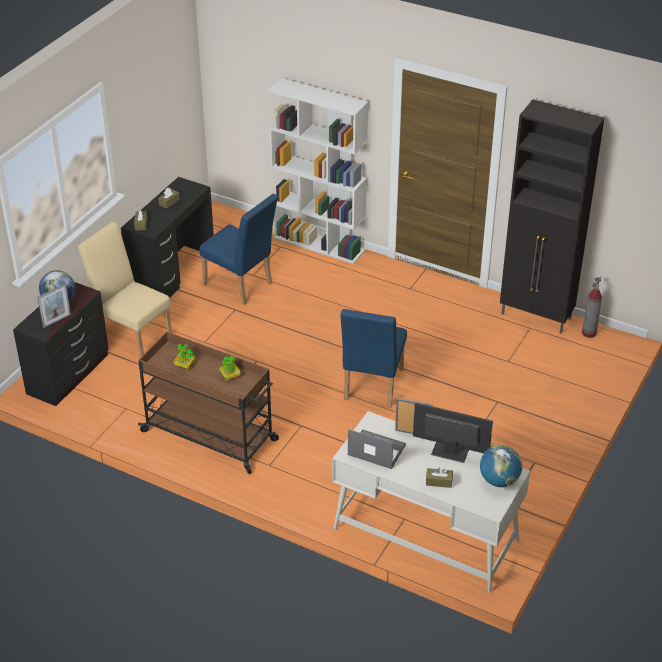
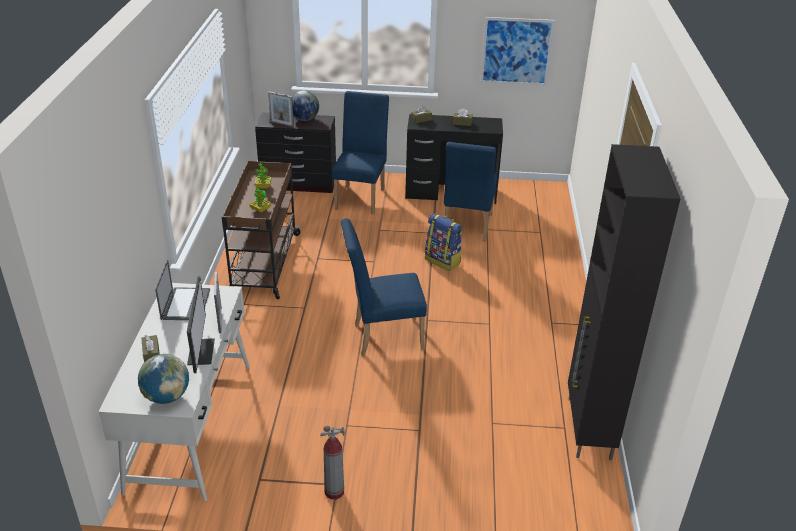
camera: 65 degrees right, 5 degrees down
(132, 336) = (361, 196): beige chair -> blue chair
(161, 109) = (516, 51): none -> picture
(285, 318) = (443, 261): none -> backpack
(319, 244) = (565, 251): white bookcase -> none
(589, 333) = (598, 483): fire extinguisher -> fire extinguisher (334, 492)

